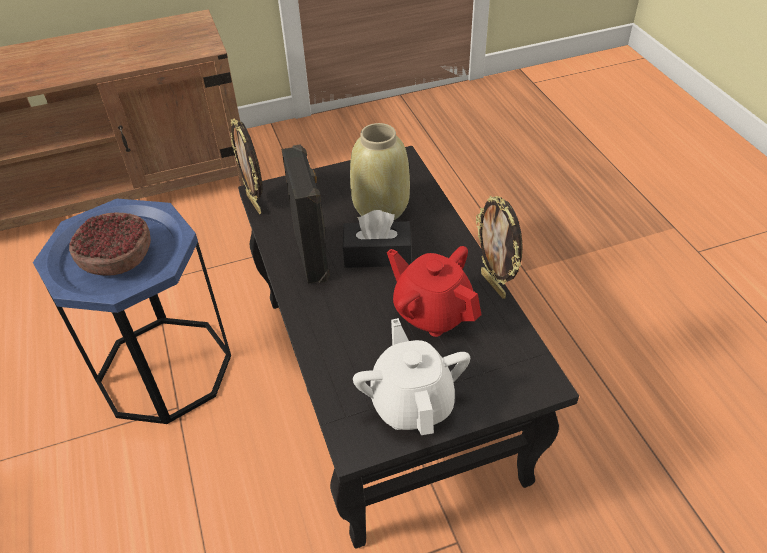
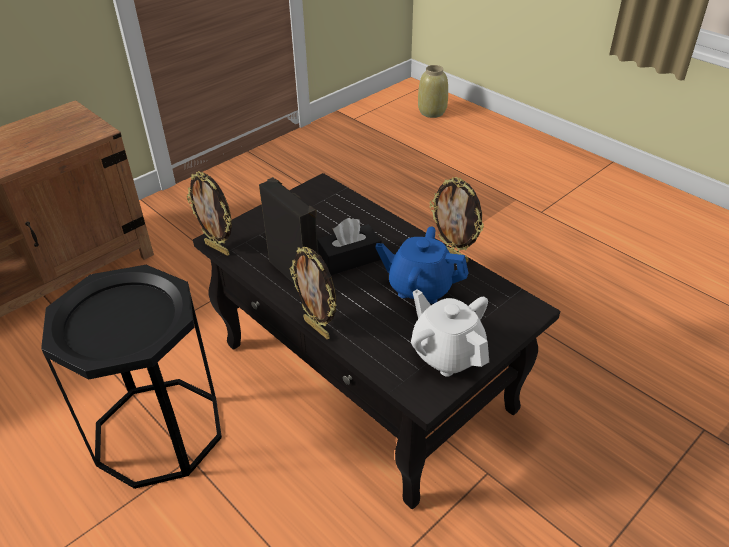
camera: 25 degrees left, 5 degrees down
(117, 258) = (121, 323): bowl -> none
(164, 369) = (158, 431): blue side table -> black side table
(296, 324) = (317, 328): none -> picture frame
(381, 208) = (329, 224): beige vase -> beige vase (432, 112)
(432, 312) = (420, 287): red teapot -> blue teapot

